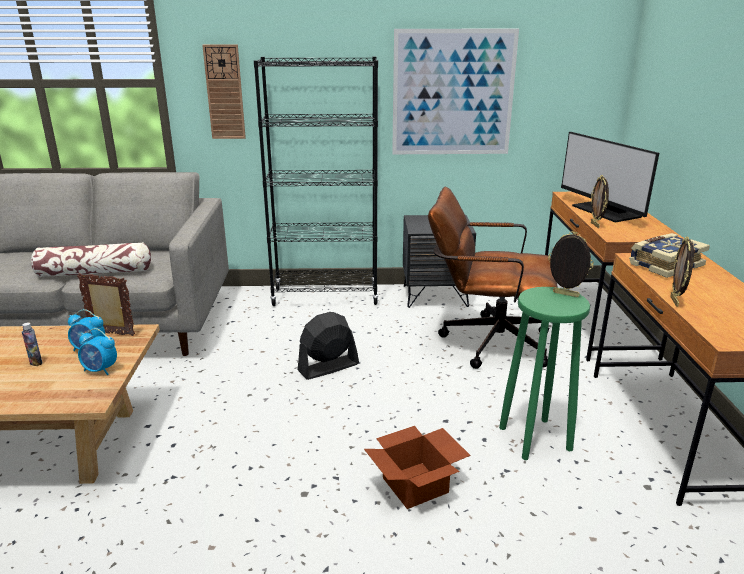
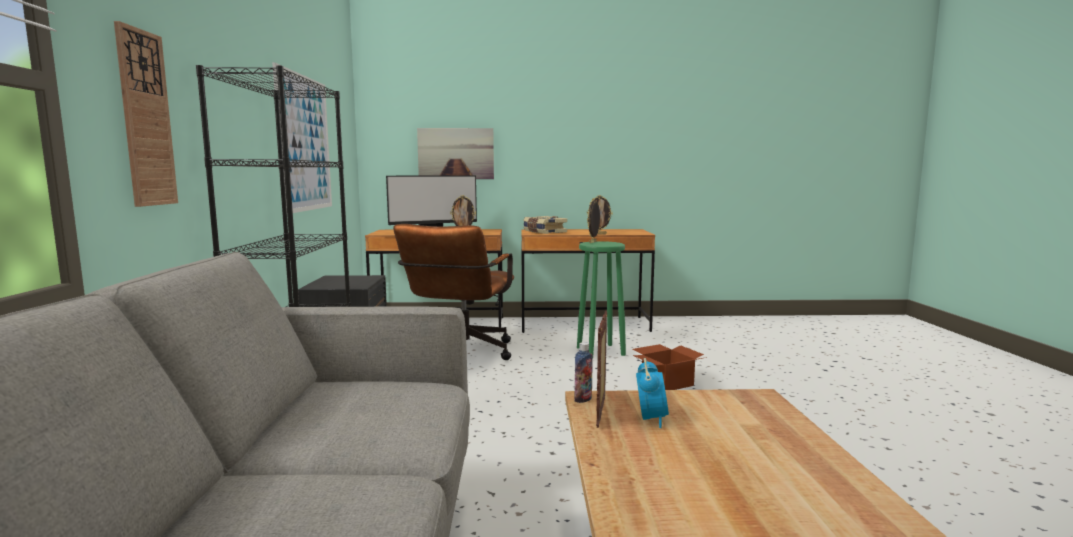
camera: 90 degrees left, 15 degrees down
(36, 362) = (706, 448): bottle -> bottle (583, 399)
(95, 272) = (388, 437): pillow -> none
(100, 370) = (698, 403): alarm clock -> none
(328, 367) = (495, 414): black fan -> none
(683, 115) = (456, 153): none -> picture

